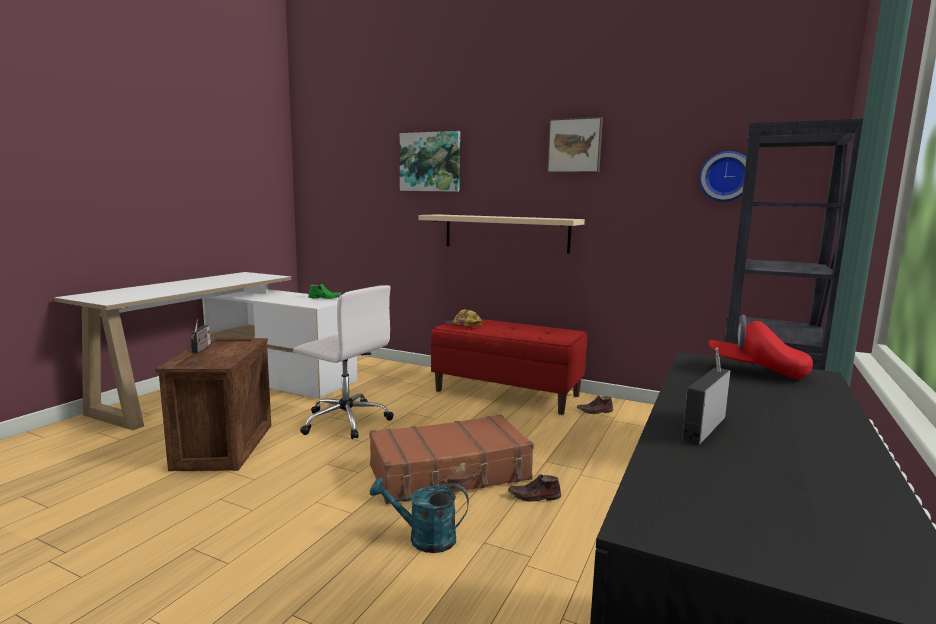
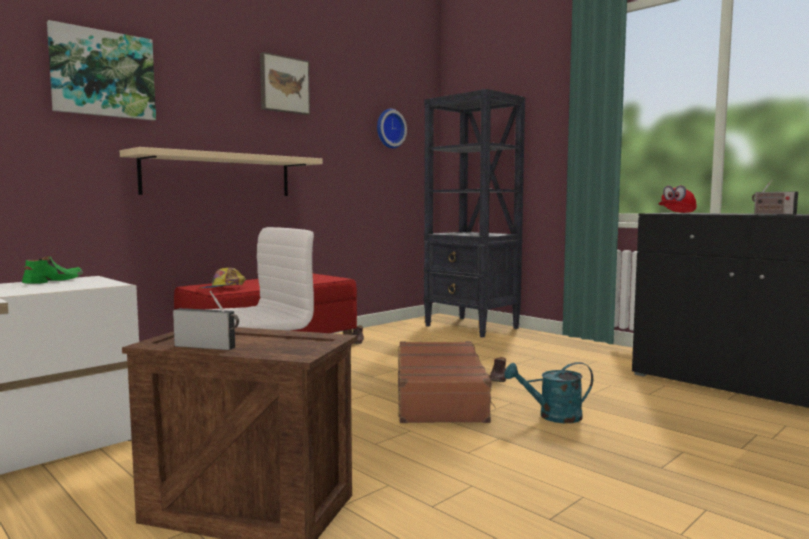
camera: 70 degrees left, 5 degrees down
(423, 539) = (552, 416): turquoise watering can -> turquoise watering can turned 60 degrees clockwise

